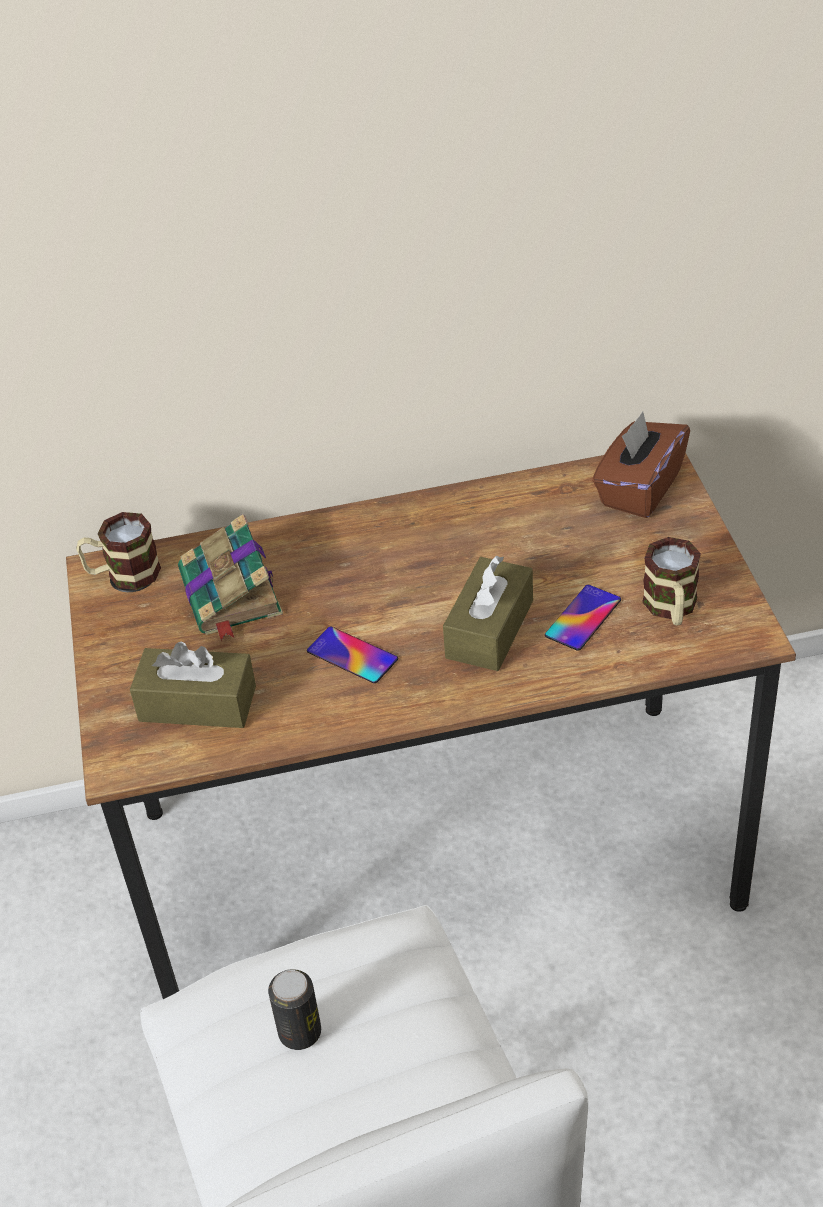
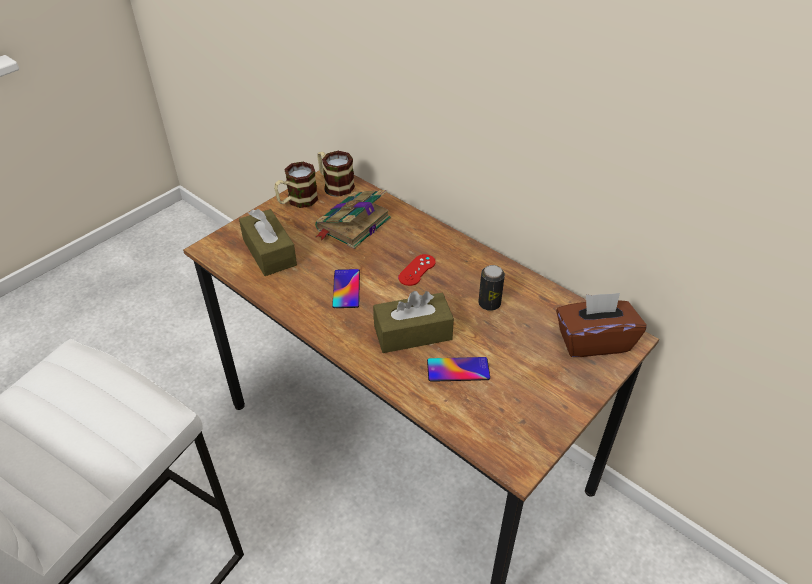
camera: 50 degrees right, 0 degrees up
(300, 1032) = (61, 401): can -> can (489, 304)
(384, 574) = (417, 270): none -> red game controller
(671, 609) = (504, 409): mug -> mug (297, 201)

